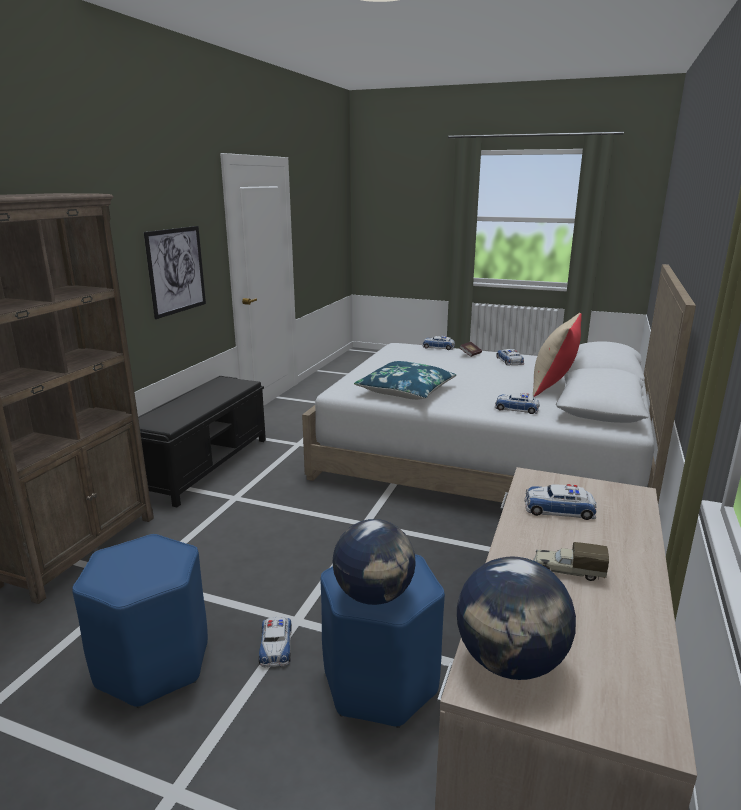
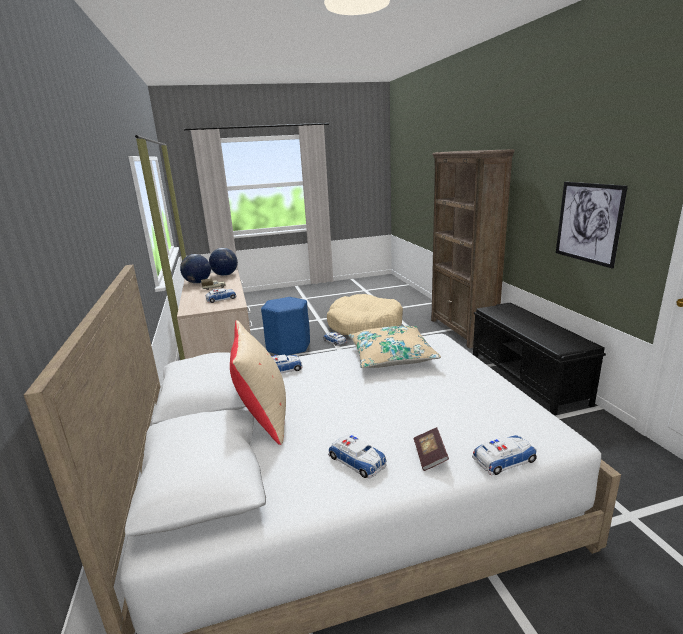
camera: 145 degrees right, 0 degrees up
(153, 663) = (365, 326): blue stool -> beige dog bed
(374, 595) = (282, 300): globe -> globe (197, 282)
(406, 391) = (391, 356): blue pillow -> beige pillow

